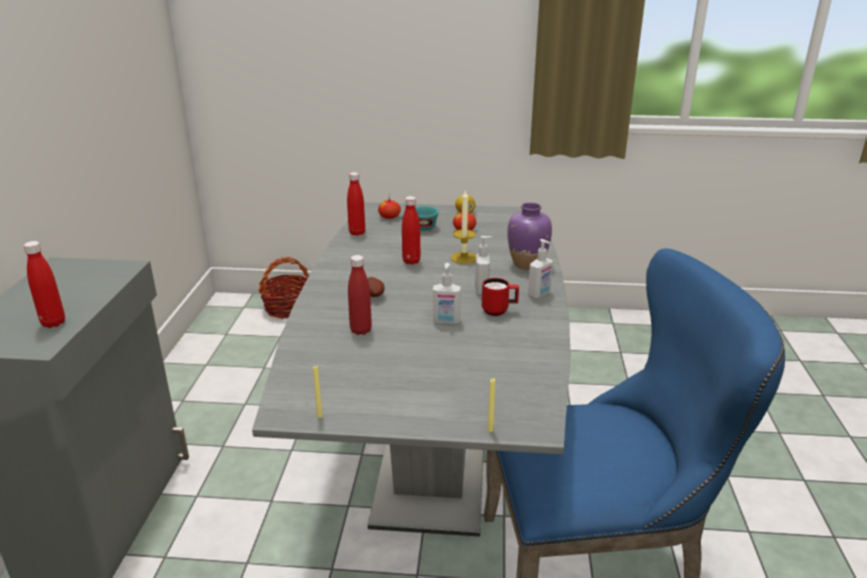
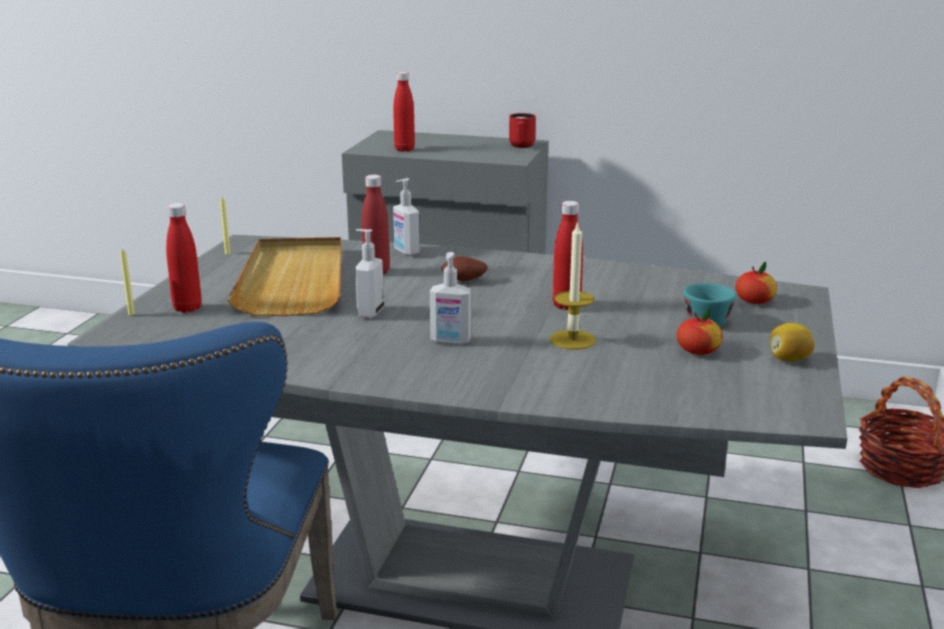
camera: 100 degrees right, 5 degrees down
(357, 233) = (681, 279): red bottle -> red bottle (187, 308)
(389, 364) = (294, 281): none -> beige tray
(499, 311) = (379, 345): red mug -> red mug (521, 146)
(527, 264) = (534, 385): purple vase -> none
(539, 294) = (416, 378): soap dispenser -> soap dispenser (406, 252)

